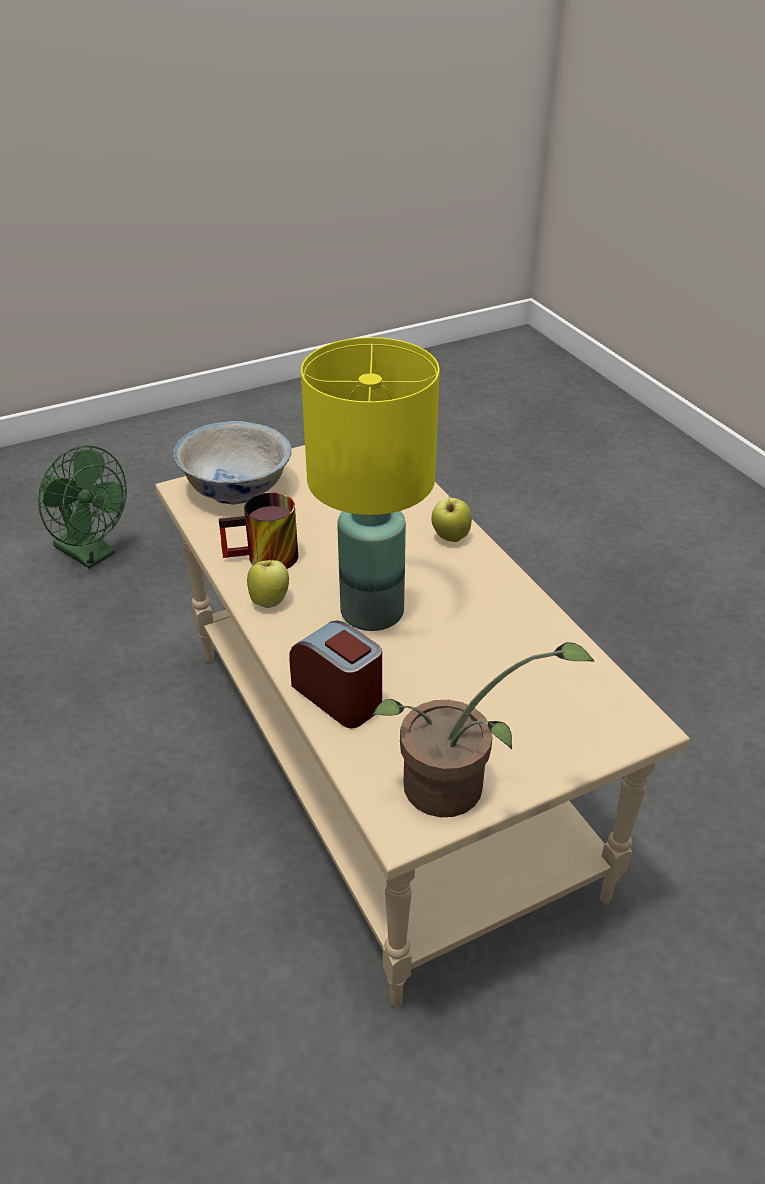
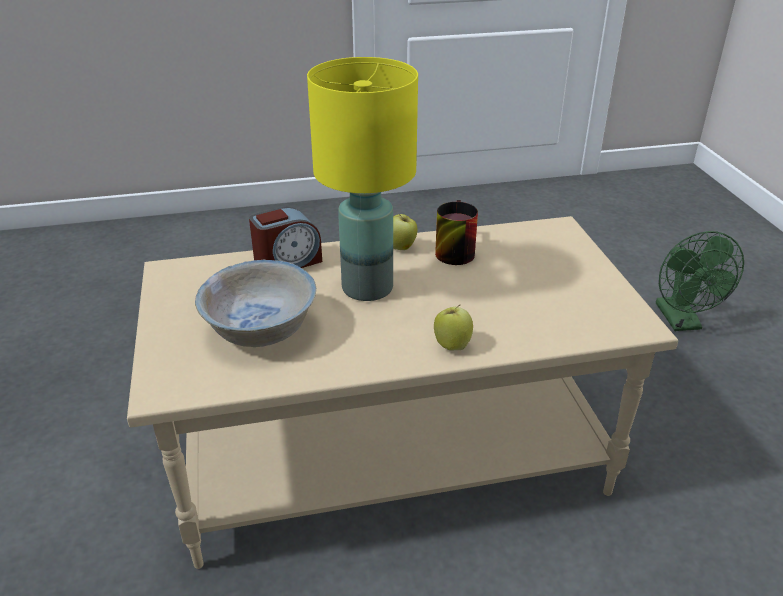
camera: 105 degrees right, 5 degrees down
(92, 554) = (682, 322): green fan -> green fan turned 60 degrees counterclockwise
(235, 488) = (558, 246): white bowl -> white bowl (261, 329)
(455, 789) = (176, 292): potted plant -> none

